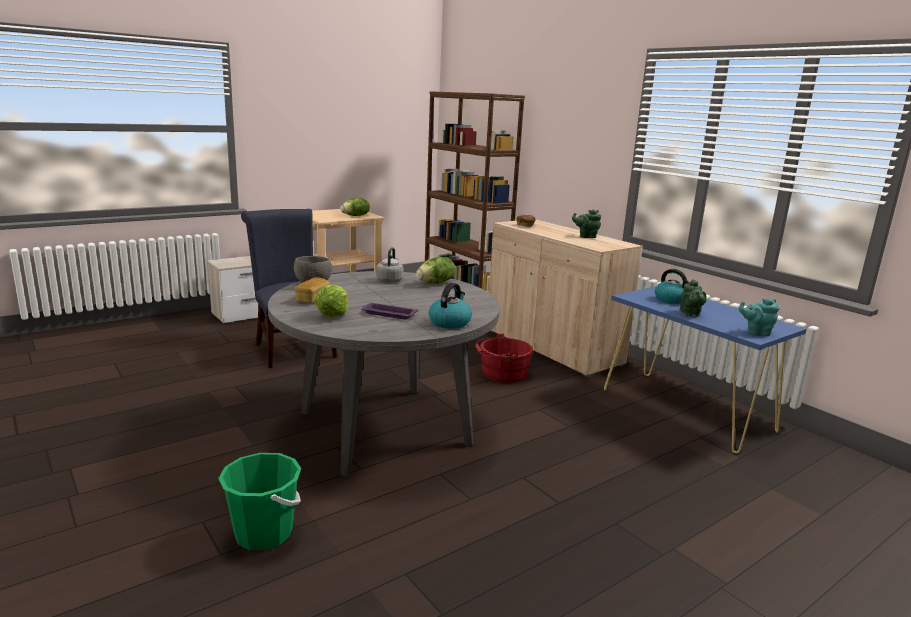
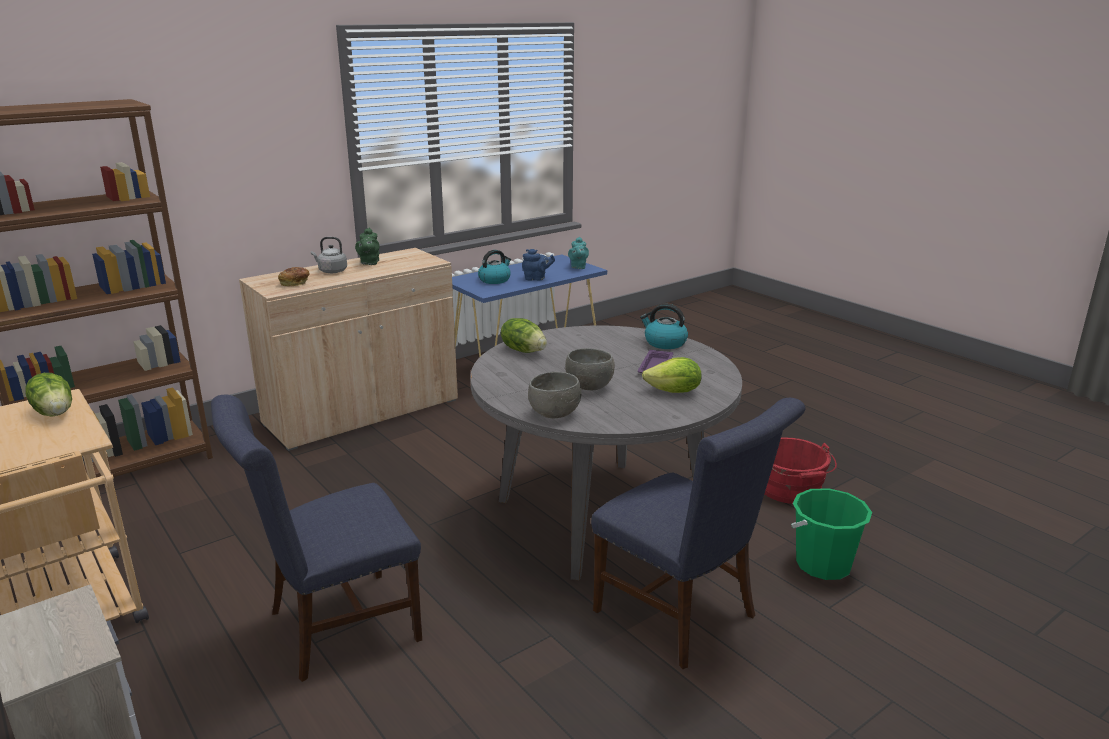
camera: 90 degrees left, 5 degrees up
(236, 448) = (683, 617): none -> blue chair
(312, 299) = (621, 408): bread -> none
(354, 294) = (590, 387): none -> grey bowl
(390, 280) = (518, 373): grey kettle -> grey kettle (331, 271)
(501, 373) = (446, 445): red bucket -> red bucket (791, 490)
(690, 314) = (536, 279): green teapot -> blue teapot

